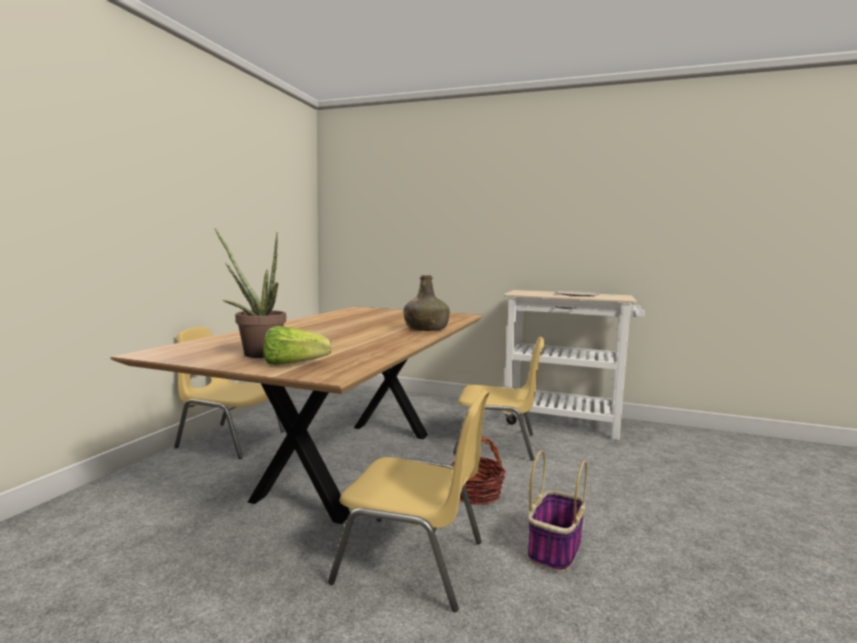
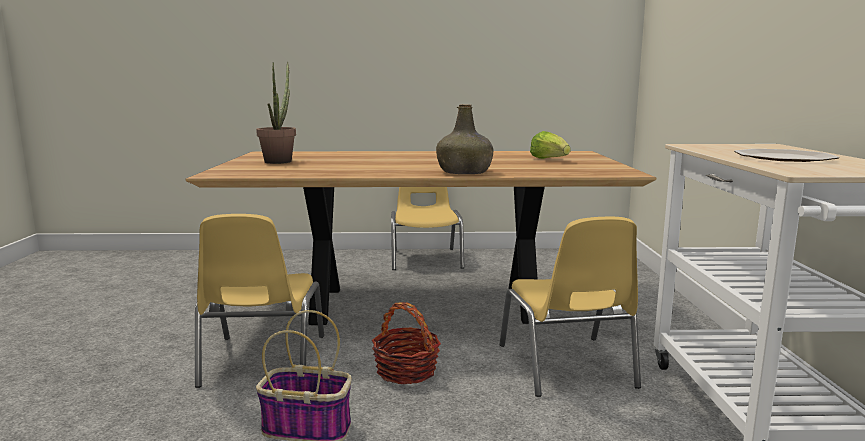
camera: 70 degrees right, 5 degrees up
(293, 364) = (247, 168): lettuce -> lettuce (549, 159)

